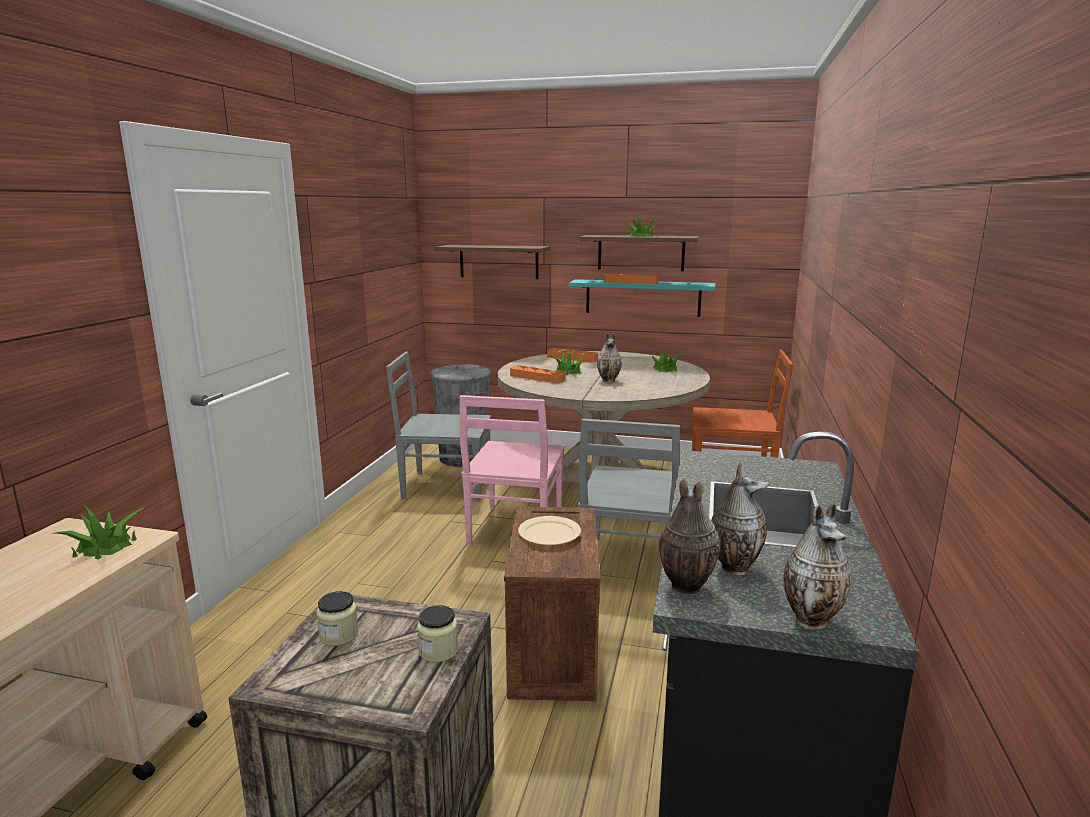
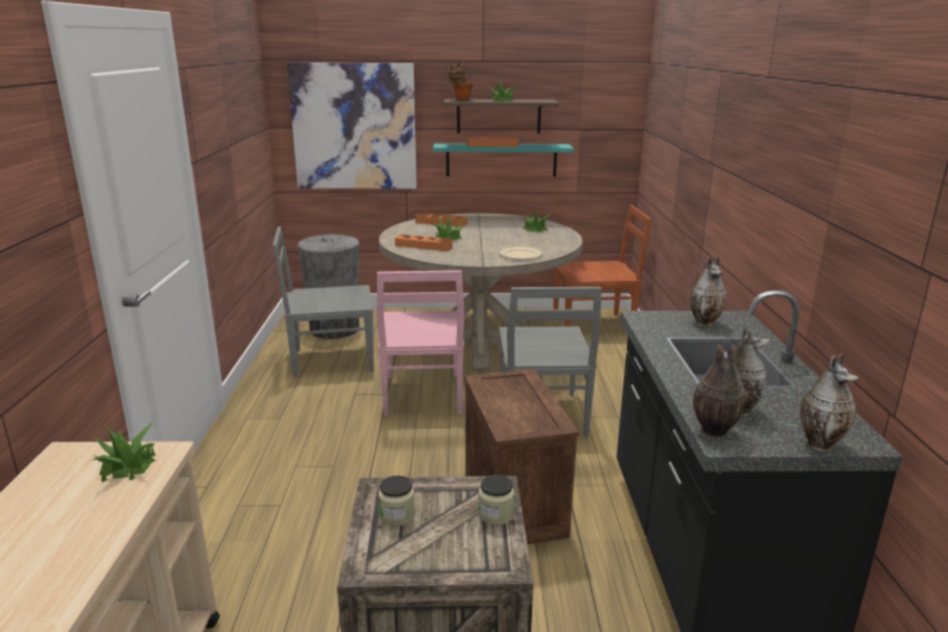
camera: 15 degrees left, 5 degrees up
(499, 261) = (354, 127): shelf -> picture
(549, 533) = (510, 397): beige plate -> beige plate (520, 255)
(599, 235) = (461, 100): none -> potted plant
(609, 381) = (493, 245): vase -> vase (705, 323)

